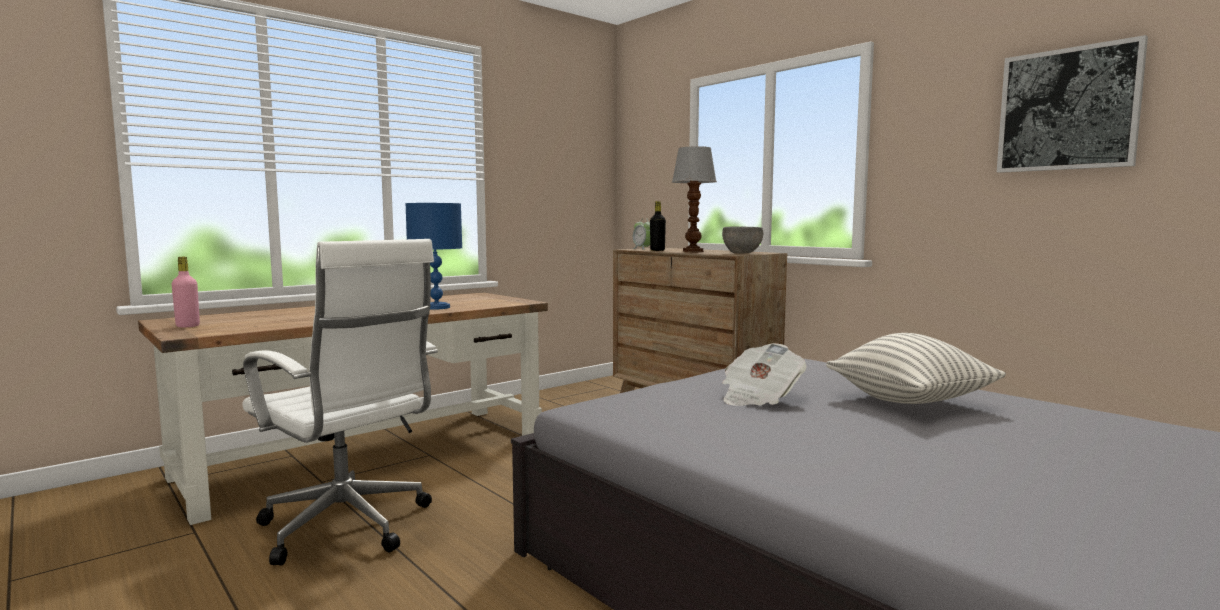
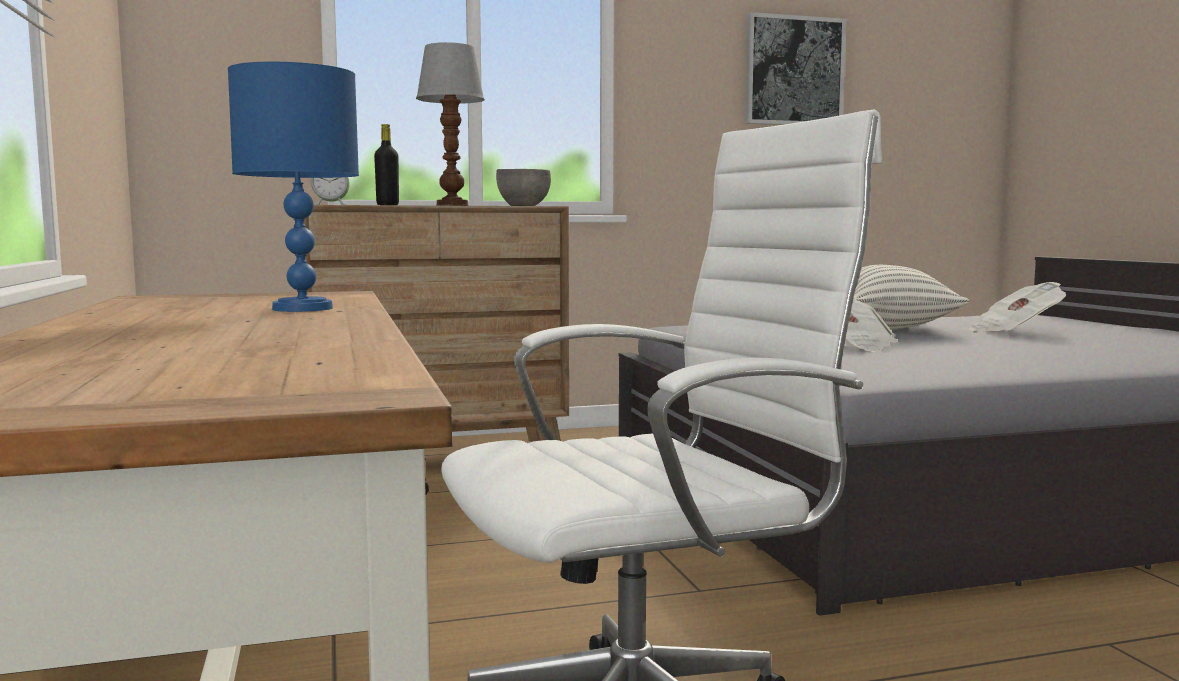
camera: 65 degrees left, 0 degrees up
(187, 326) = (151, 396): pink bottle -> none
(1021, 441) = (1014, 331): none -> newspaper

